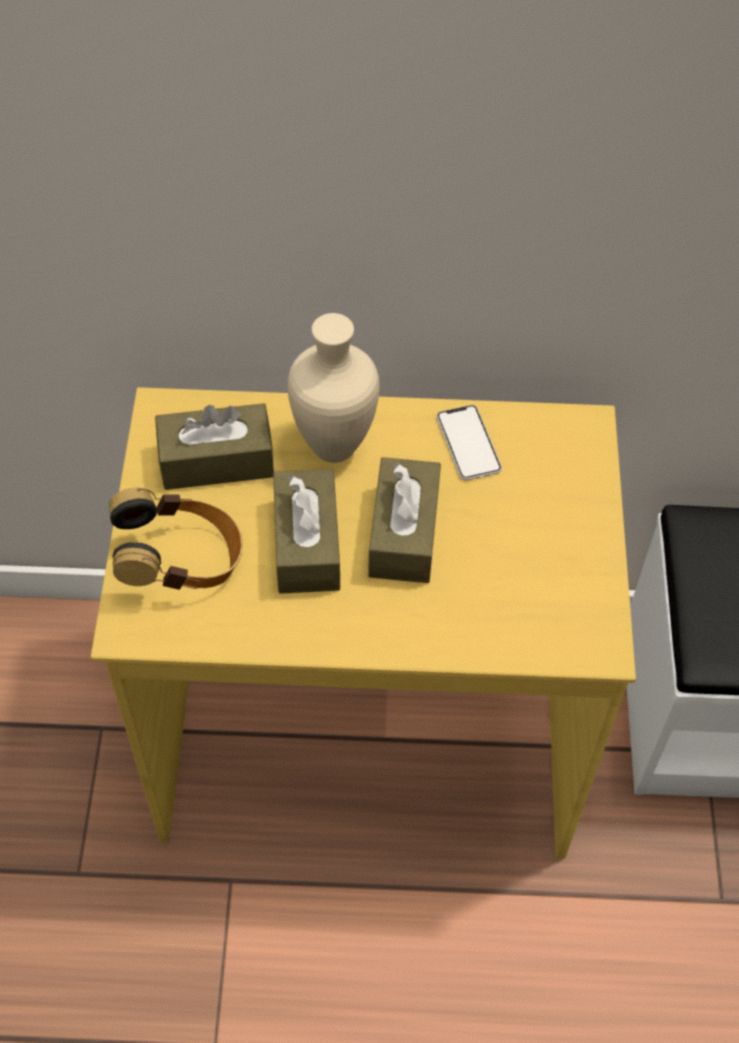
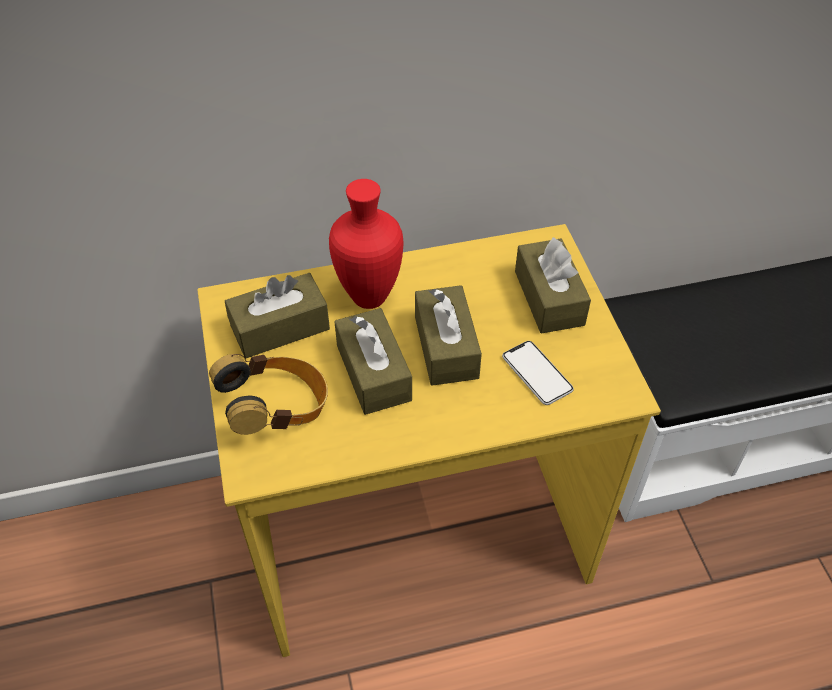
camera: 15 degrees left, 5 degrees down
(334, 450) = (370, 299): beige vase -> red vase
(468, 444) = (470, 272): phone -> phone (537, 373)
(554, 500) = (549, 298): none -> brown tissue box

